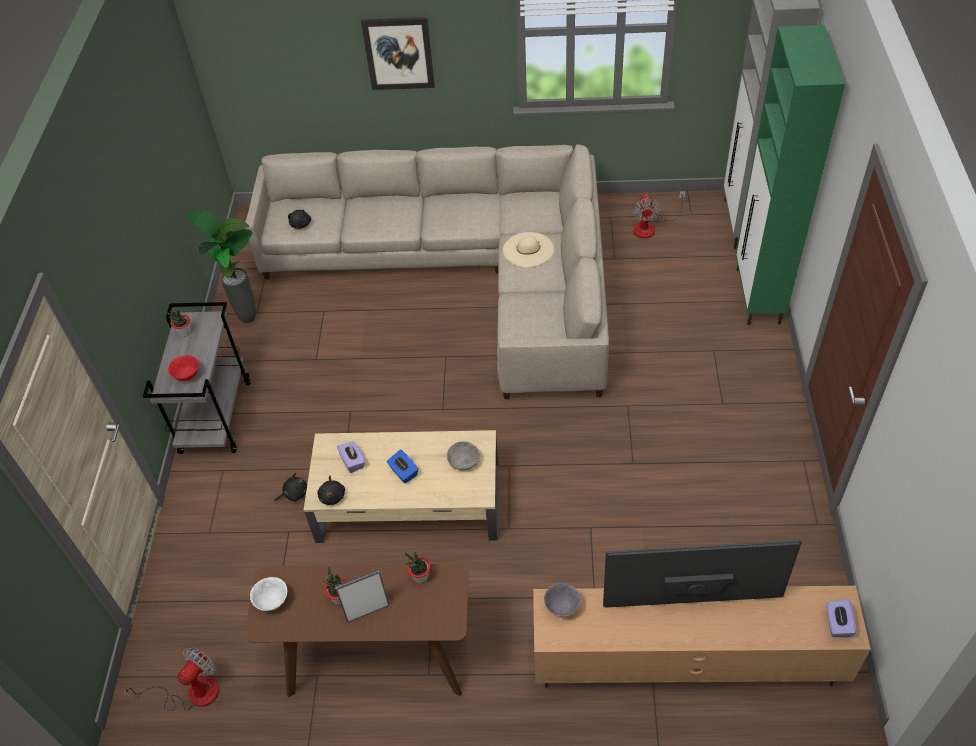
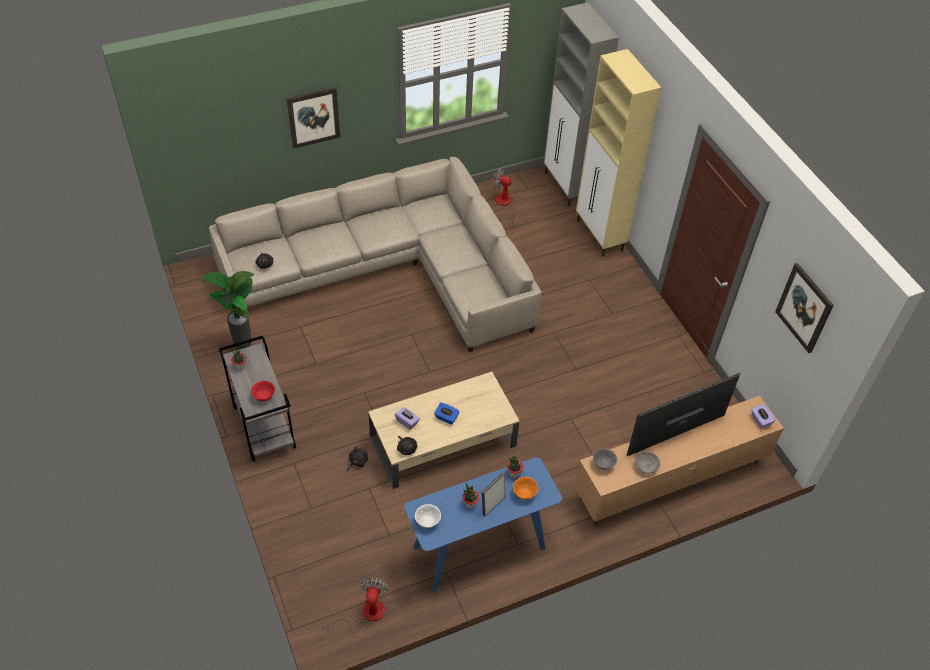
camera: 30 degrees left, 0 degrees up
(376, 660) = (479, 548): brown console table -> blue console table
(418, 610) = (524, 494): none -> orange bowl
(463, 461) = (482, 398): grey bowl -> grey bowl (645, 466)
(528, 249) = (446, 241): beige hat -> none
(650, 227) = (505, 204): fan -> fan turned 135 degrees clockwise
(758, 297) = (600, 236): green cabinet -> beige cabinet
(934, 470) = (804, 308): none -> picture

